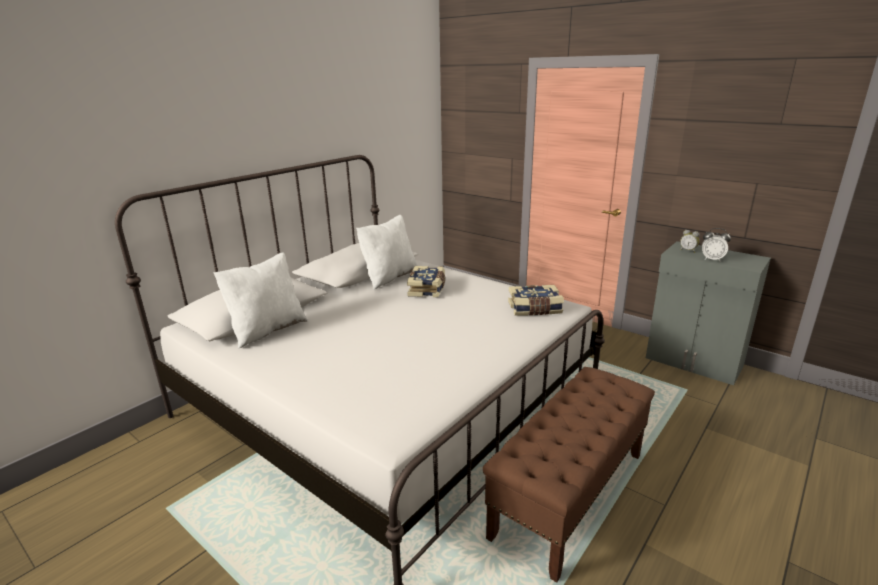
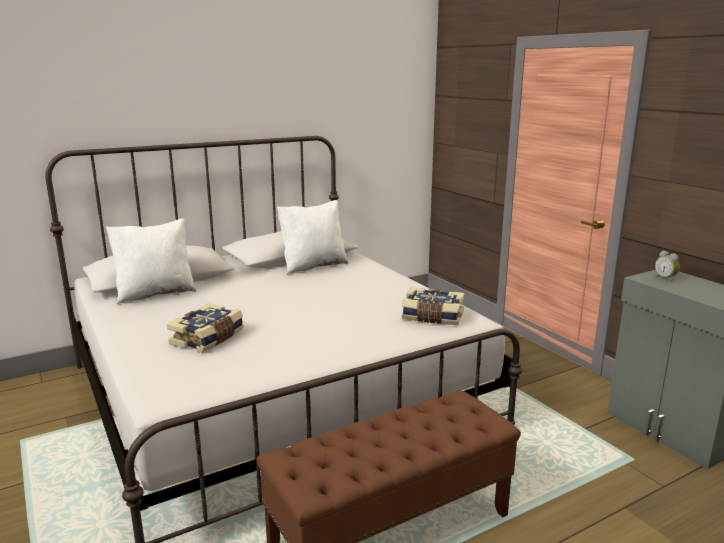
camera: 20 degrees right, 5 degrees down
(428, 289) = (340, 281): book -> book (208, 338)
(712, 259) = (686, 291): alarm clock -> none

